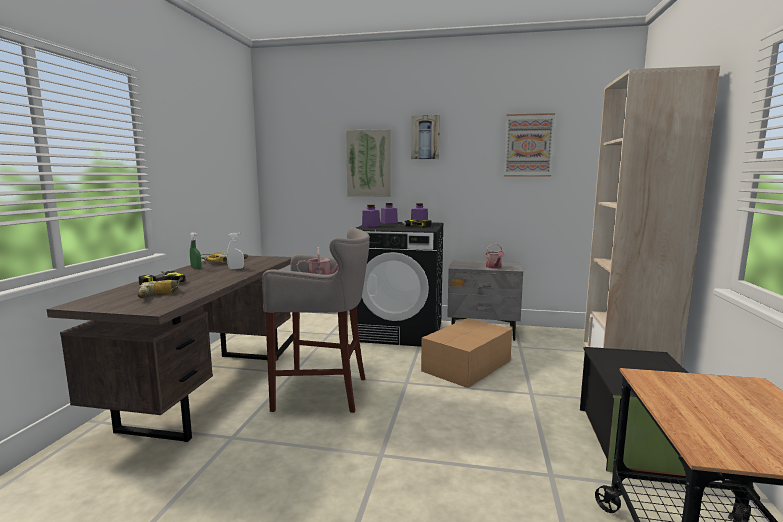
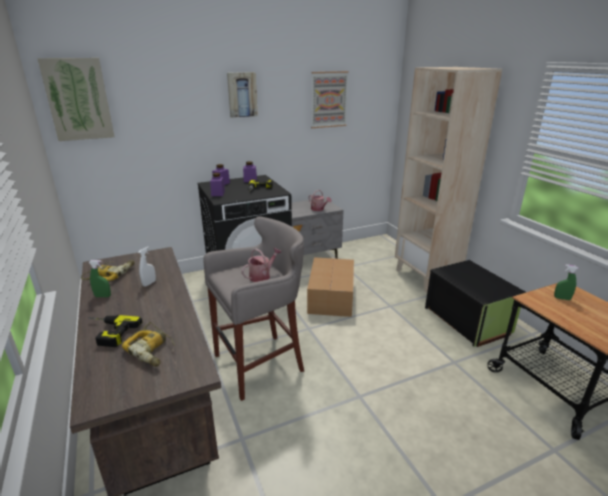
camera: 35 degrees left, 15 degrees up
(369, 163) = (187, 124): picture -> picture (78, 99)
(716, 391) = (562, 298): none -> green spray bottle

